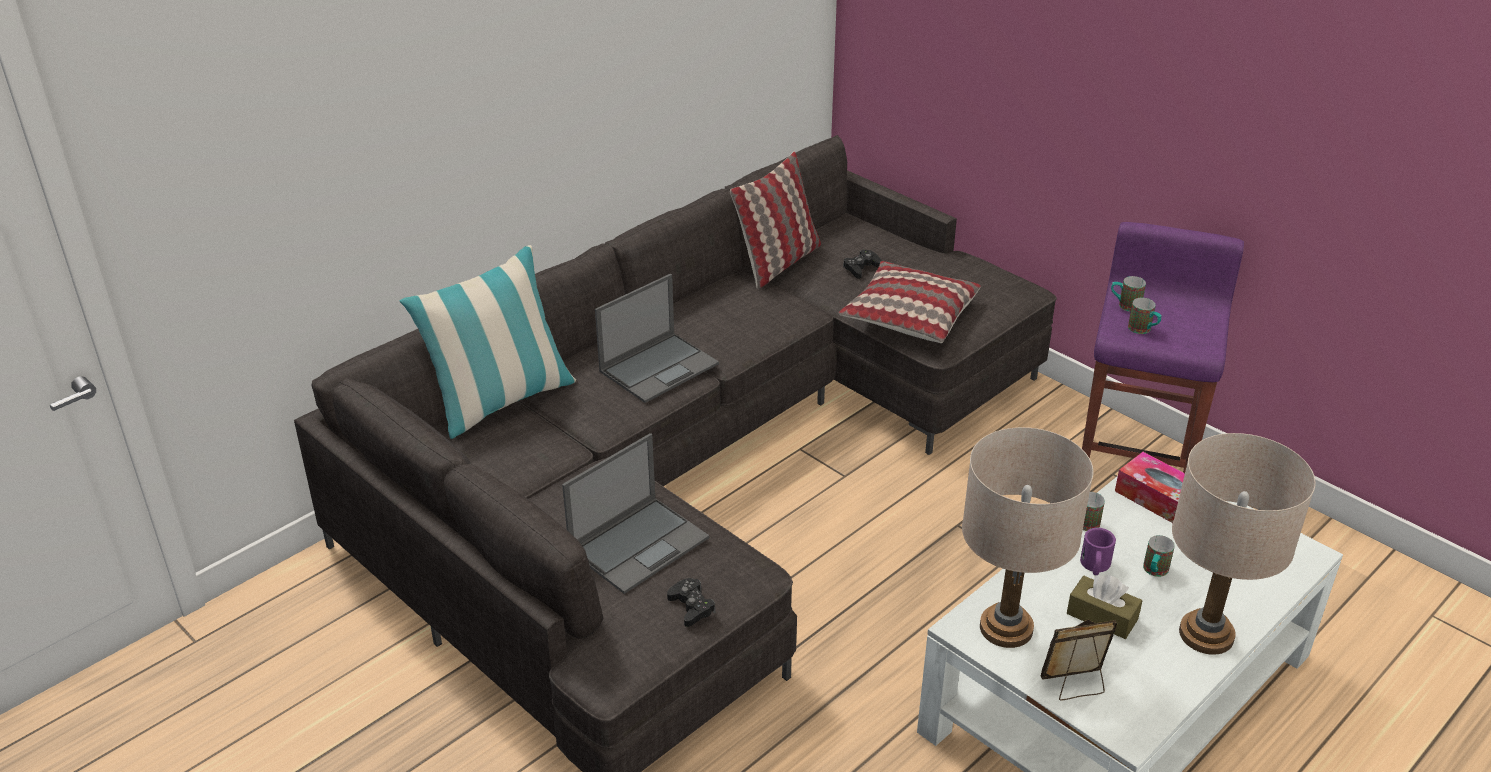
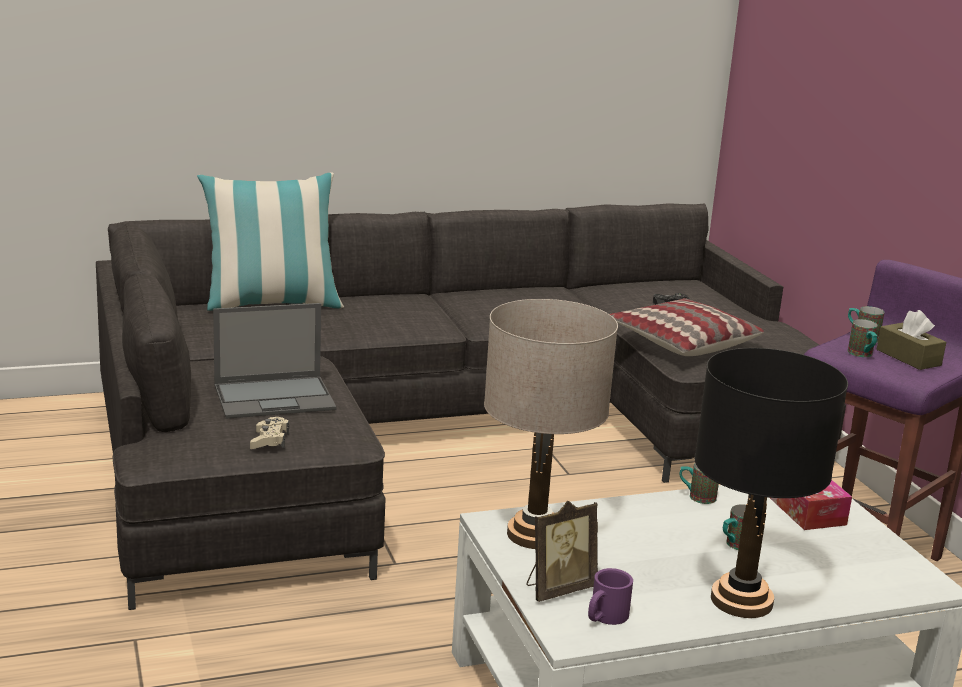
camera: 25 degrees right, 15 degrees down
(659, 367) = (421, 317): laptop -> none
(691, 607) = (270, 440): black game controller -> beige game controller
(778, 263) = (598, 290): pillow -> none
(1075, 685) = (558, 589): picture frame -> picture frame turned 135 degrees clockwise
(1095, 566) = (676, 525): purple mug -> purple mug (604, 617)
(1102, 616) = (642, 556): brown tissue box -> brown tissue box (908, 357)
(1206, 635) = (741, 601): beige table lamp -> black table lamp

